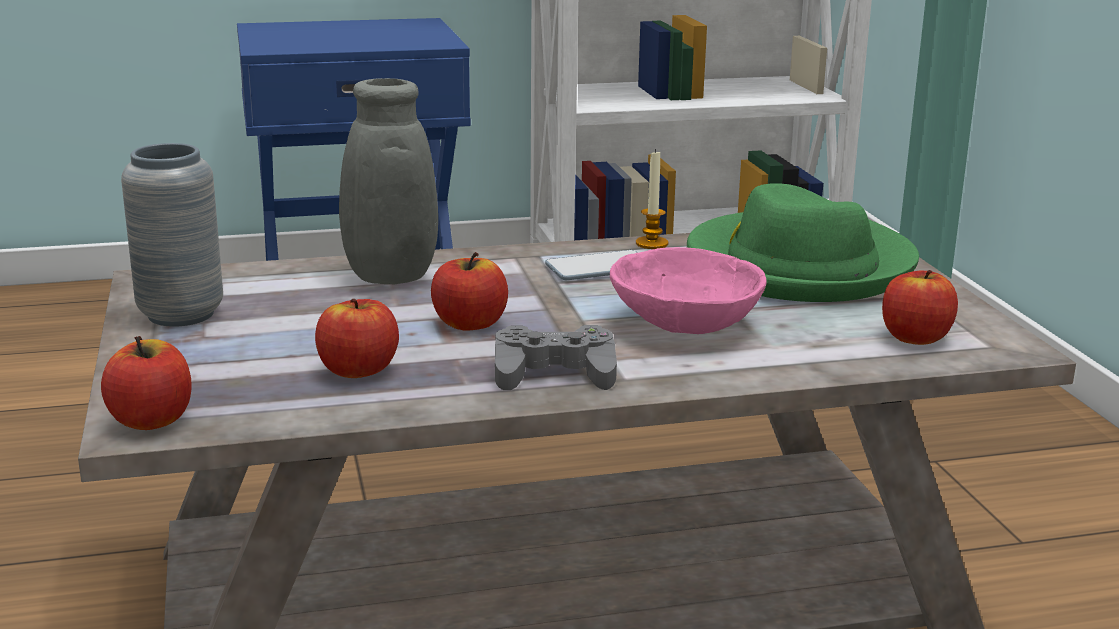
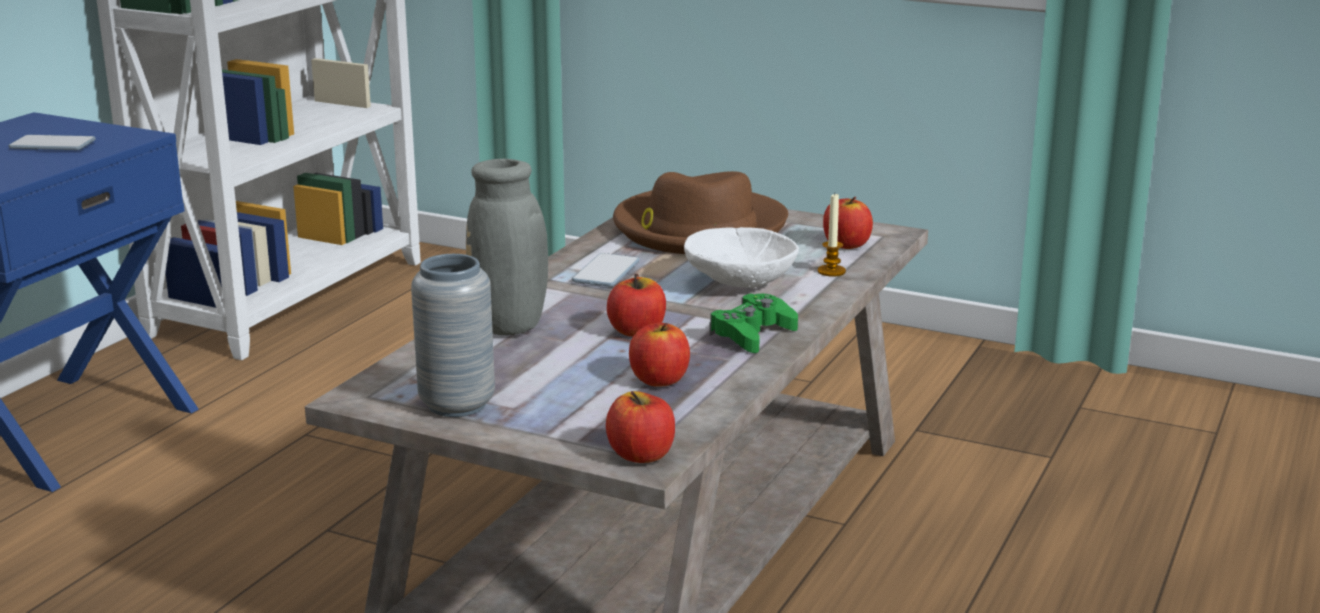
camera: 50 degrees left, 0 degrees up
(375, 37) = (52, 145): none -> phone
(554, 373) = (752, 334): grey game controller -> green game controller
(651, 244) = (590, 246): candle -> candle (831, 271)
(683, 326) = (738, 284): pink bowl -> white bowl
(799, 265) = (698, 228): green hat -> brown hat

